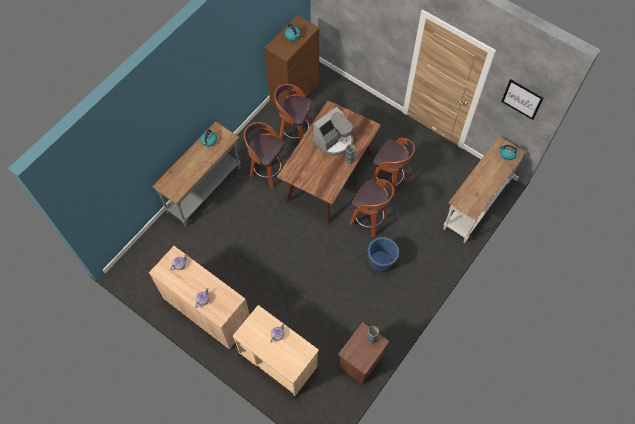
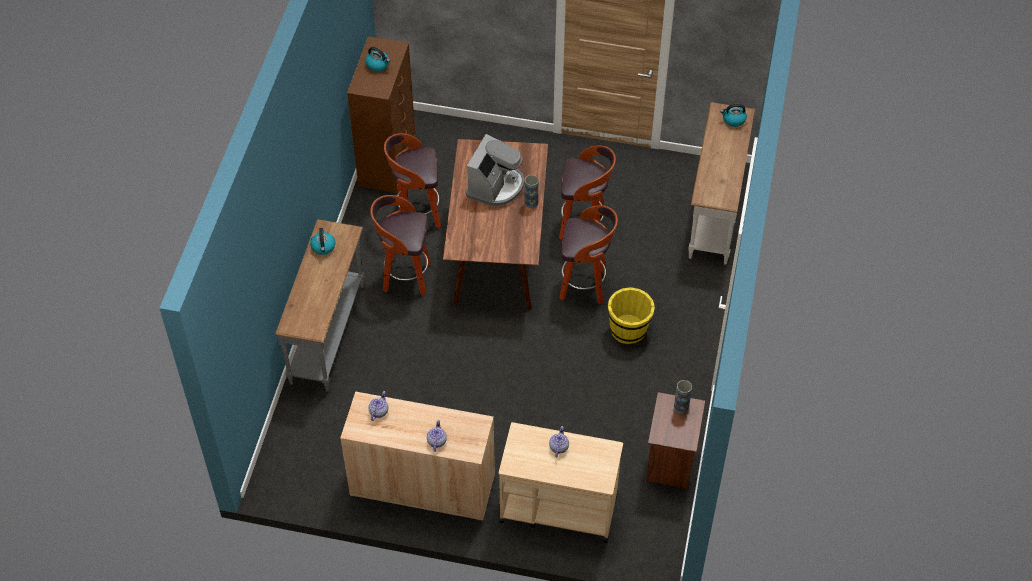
camera: 25 degrees left, 10 degrees down
(381, 262) = (628, 329): blue bucket -> yellow bucket
(522, 99) = (729, 33): picture -> none

